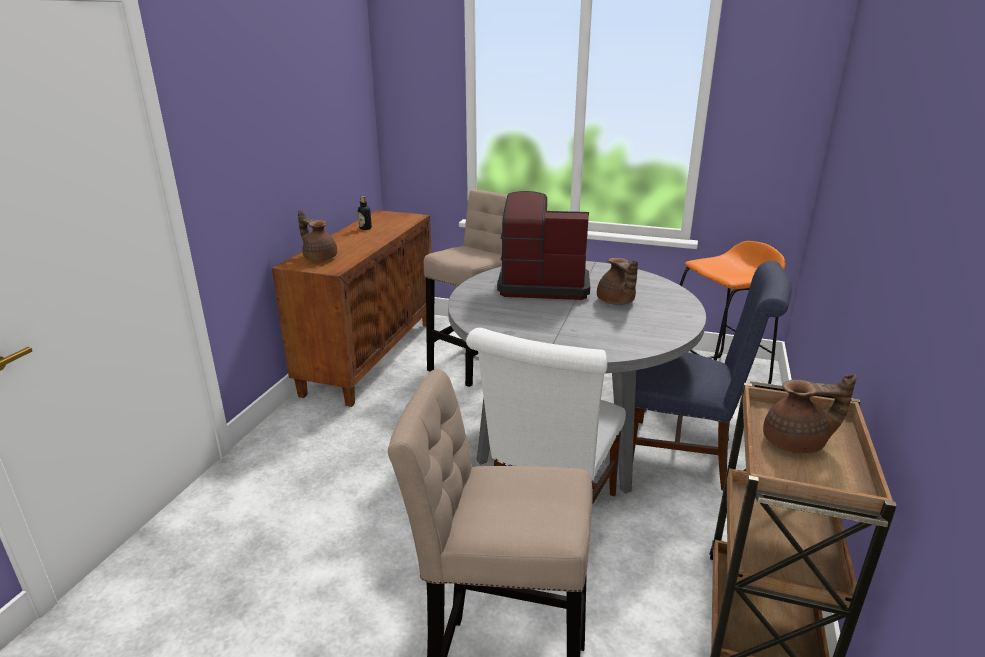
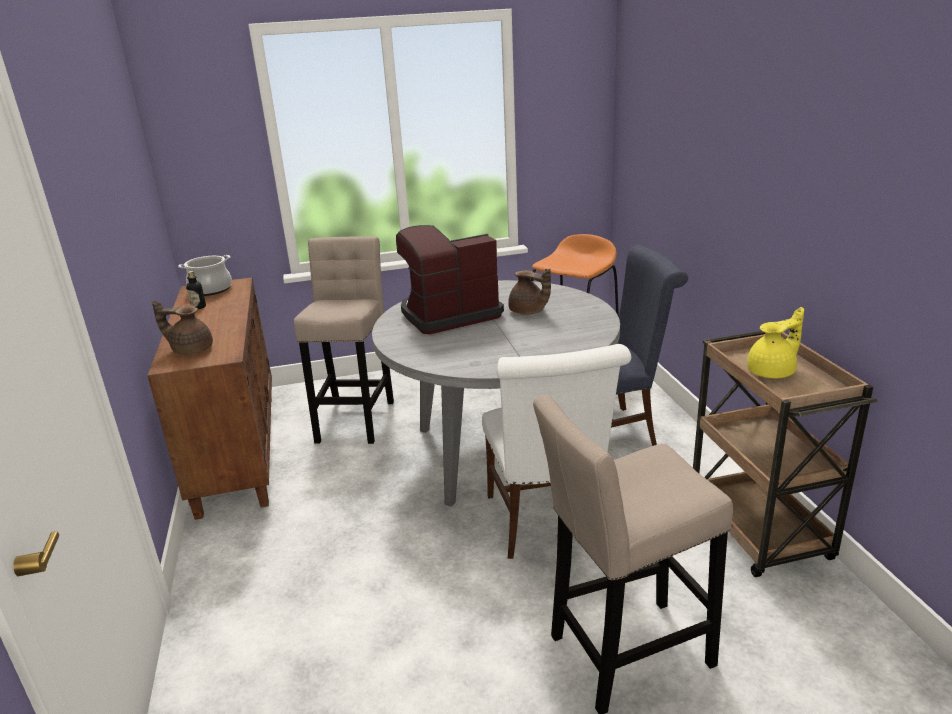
camera: 30 degrees left, 0 degrees up
(390, 217) = (211, 289): none -> cooking pot
(796, 443) = (773, 372): brown teapot -> yellow teapot

